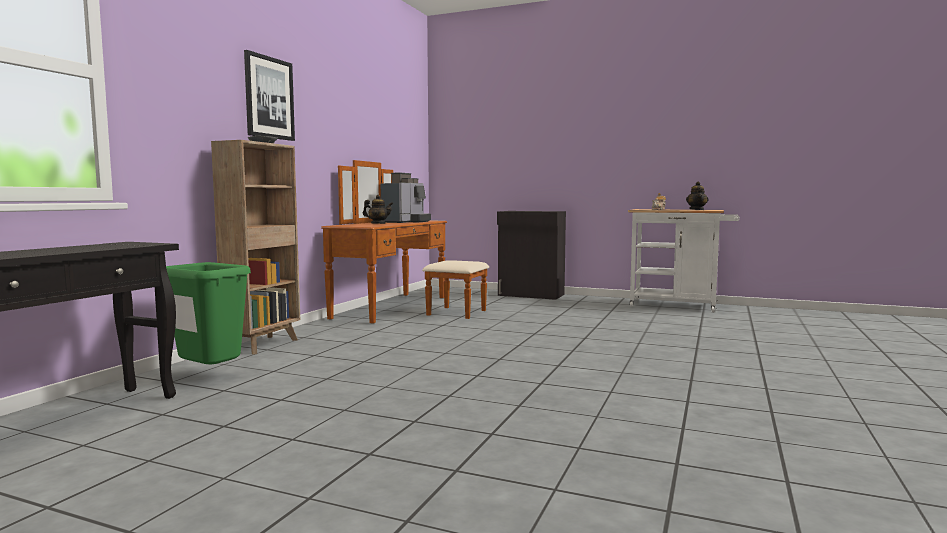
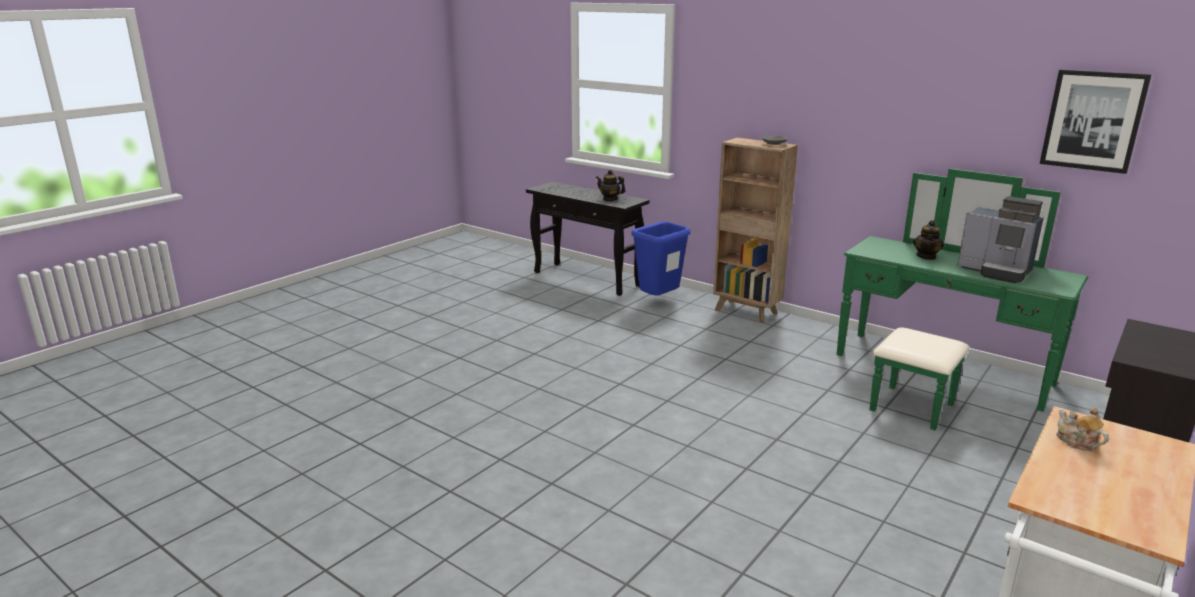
camera: 105 degrees right, 15 degrees up
(210, 376) = (659, 301): green trash can -> blue trash can
(269, 98) = (819, 95): picture -> picture (1093, 120)
(406, 308) = (936, 378): brown dresser -> green dresser
(696, 210) = (1082, 489): teapot -> teapot (610, 199)

